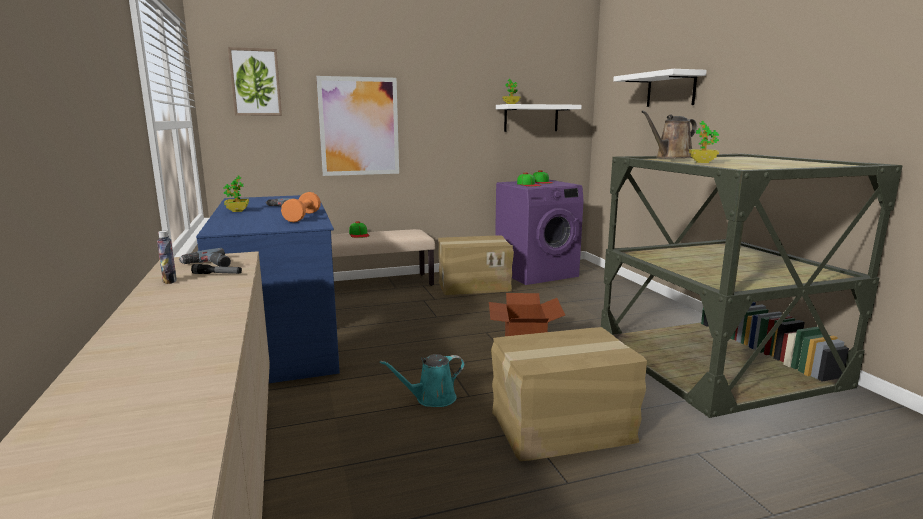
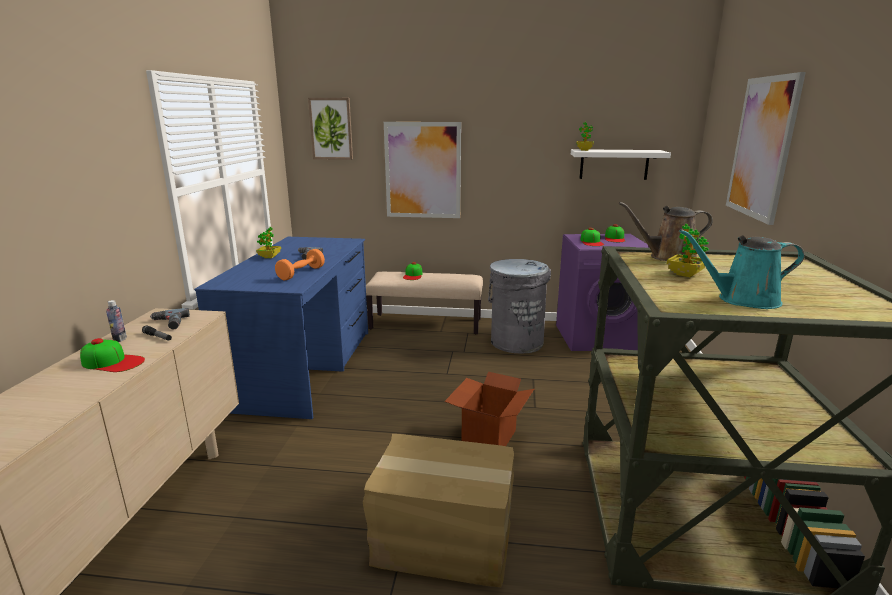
camera: 25 degrees right, 5 degrees up
(200, 295) = (112, 362): none -> cap
(432, 399) = (359, 469): turquoise watering can -> turquoise watering can (742, 300)
(474, 285) = (516, 342): cardboard box -> grey trash can
(671, 90) = (762, 148): white shelf -> picture

